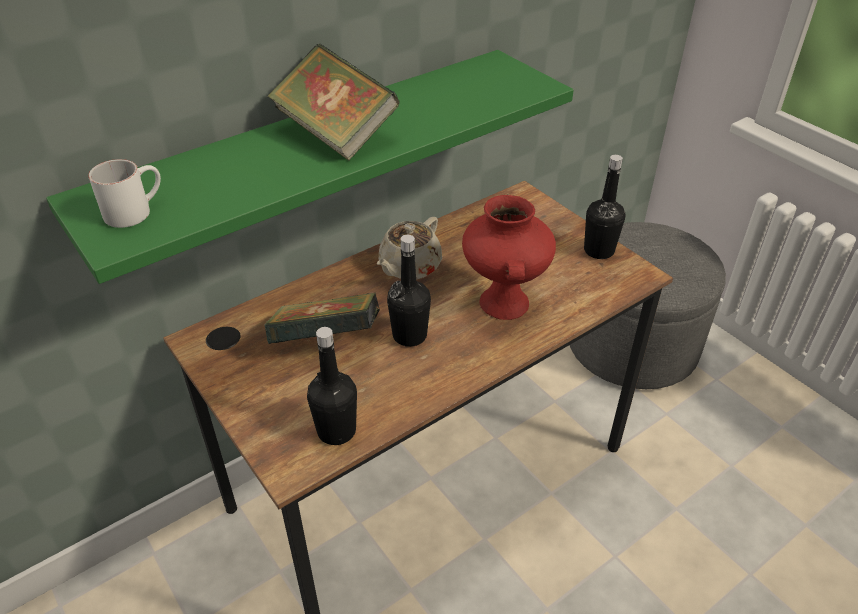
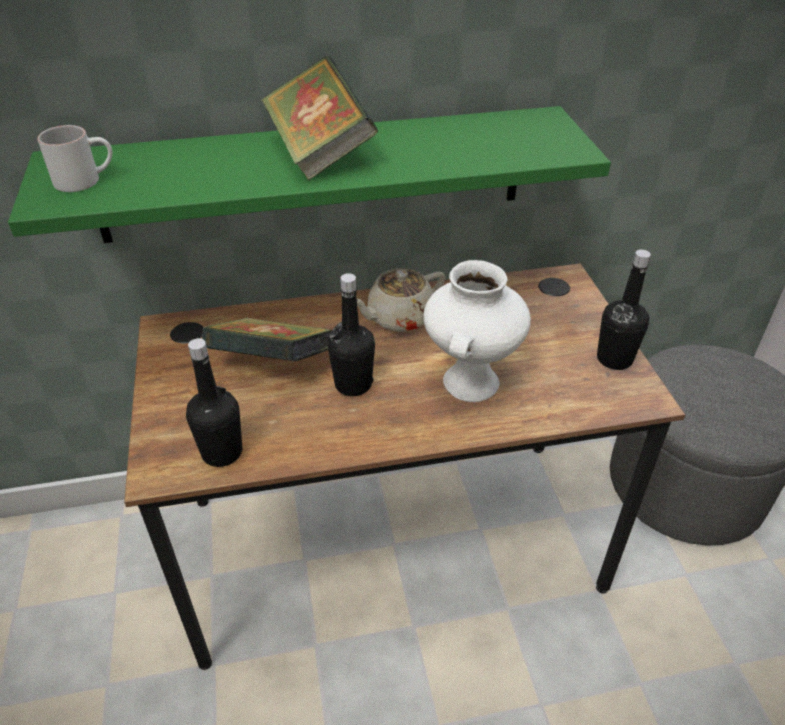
camera: 25 degrees right, 0 degrees up
(502, 302) = (470, 381): red vase -> white vase

